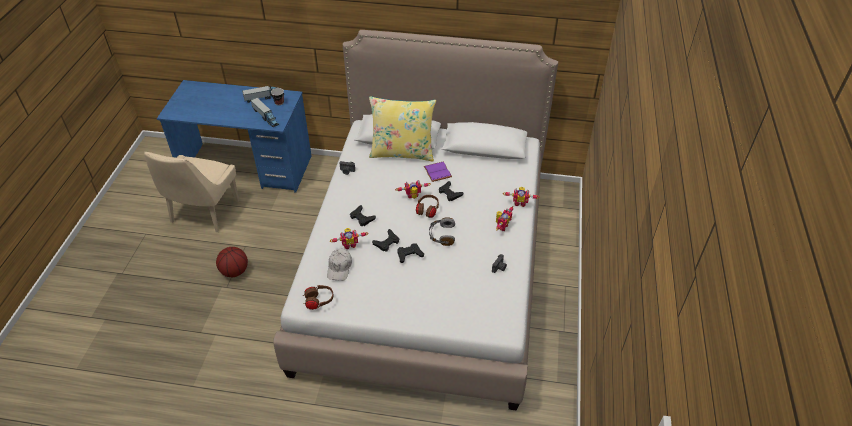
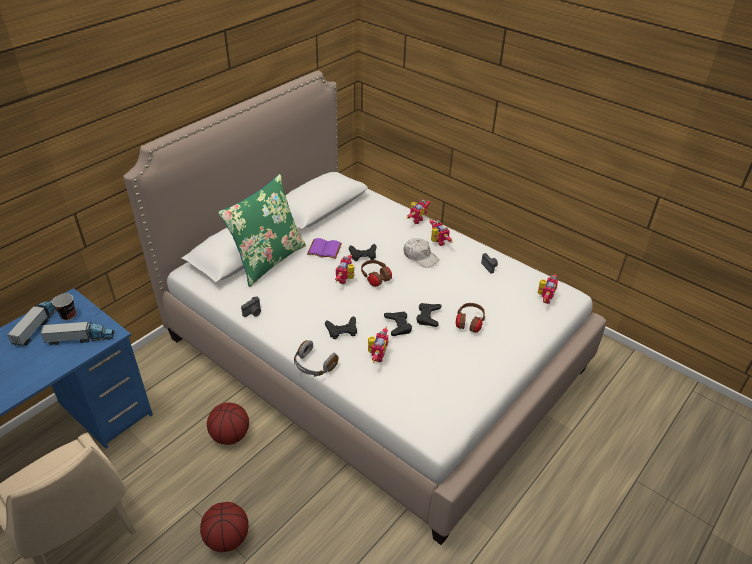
camera: 60 degrees left, 5 degrees down
(304, 233) = (230, 435): none -> basketball
(319, 301) = (446, 416): brown headphones -> brown headphones (469, 324)
(339, 267) = (407, 377): white cap -> white cap (420, 257)
(402, 152) = (268, 260): yellow pillow -> green pillow
(441, 235) = (418, 284): grey headphones -> grey headphones (313, 365)
(488, 315) = (544, 298): none -> toy robot

